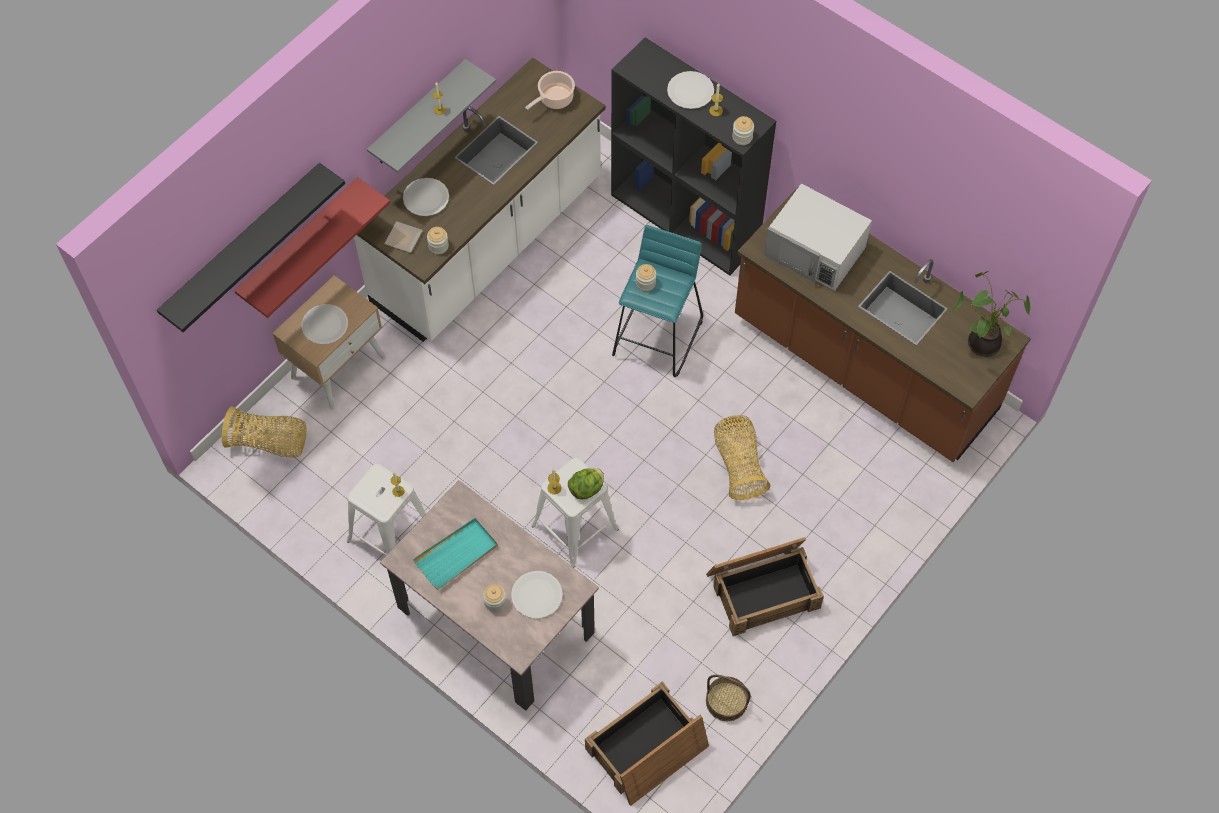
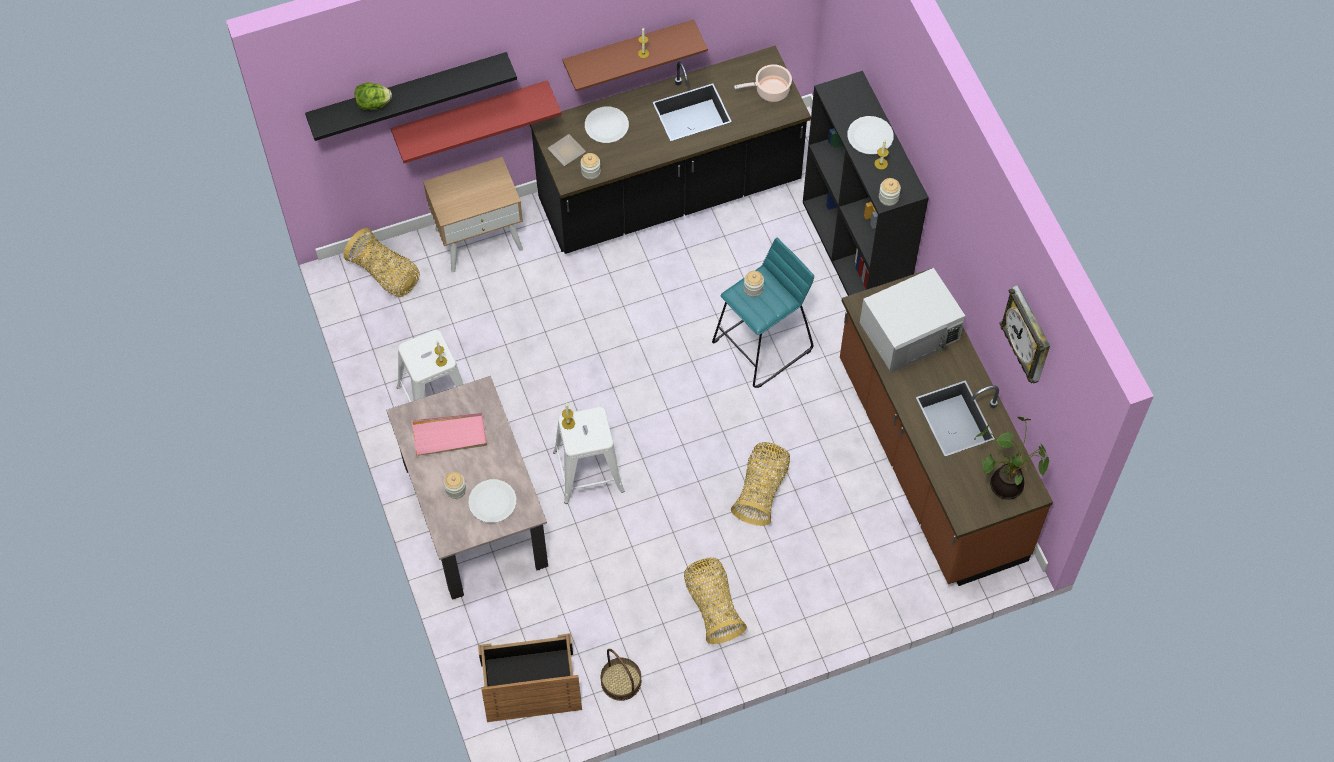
camera: 30 degrees right, 0 degrees up
(325, 325) = (468, 195): white plate -> none
(418, 114) = (628, 50): grey shelf -> brown shelf
(456, 555) = (449, 435): turquoise tray -> pink tray
(488, 242) = (670, 193): white counter -> black counter
(587, 489) = (594, 438): lettuce -> lettuce (374, 104)
(763, 589) = (713, 606): crate -> basket
(815, 251) = (910, 331): white microwave -> white microwave turned 90 degrees counterclockwise
(960, 194) = (1028, 336): none -> wall clock

